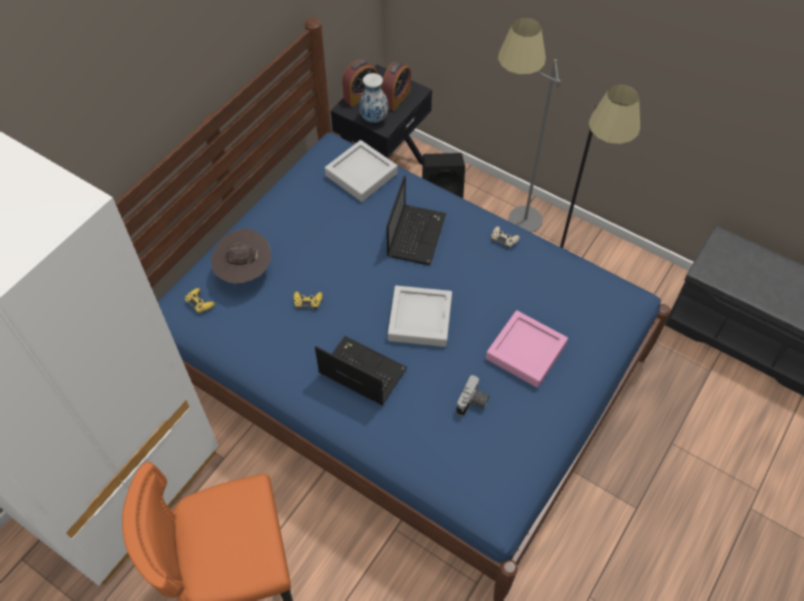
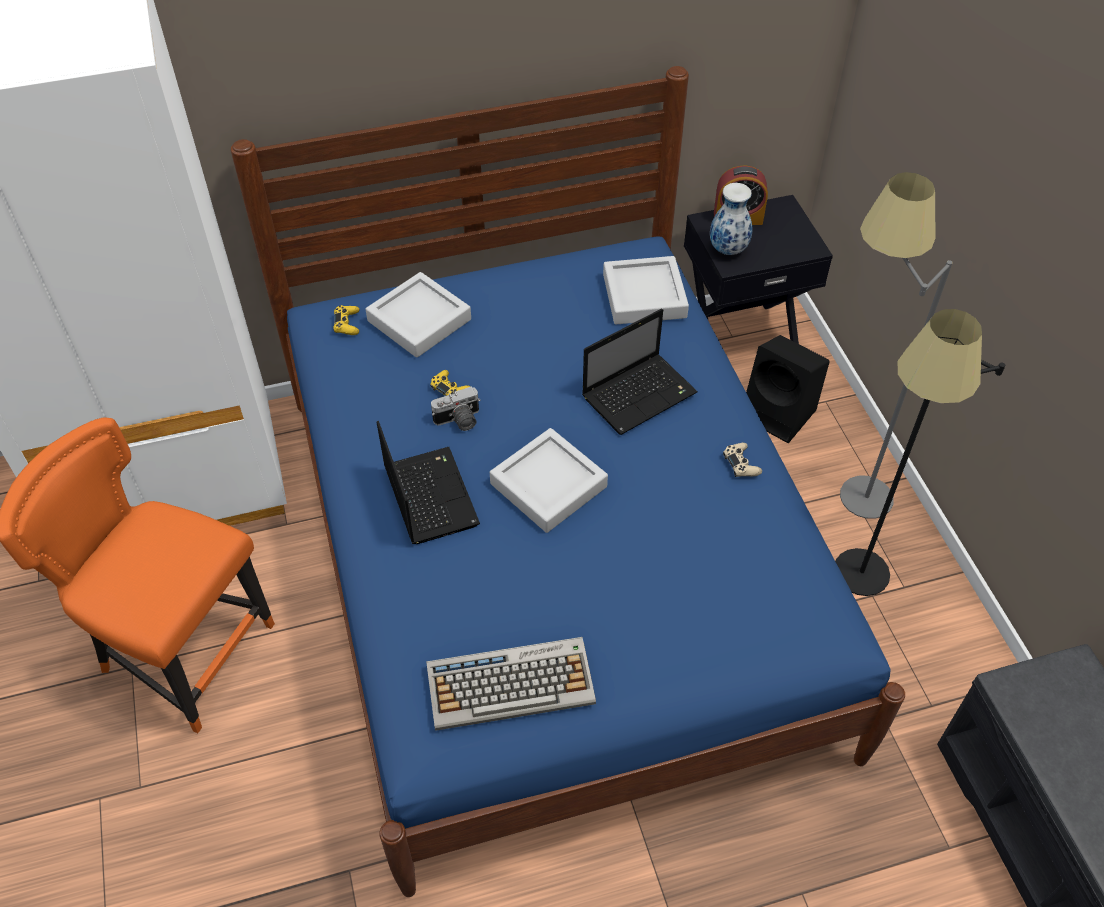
camera: 40 degrees right, 5 degrees down
(244, 271) = (419, 320): brown hat -> grey tray
(396, 98) = (778, 242): alarm clock -> none
(473, 403) = (513, 613): camera -> camera (459, 421)
(509, 440) = (512, 683): none -> keyboard
(525, 352) = (634, 603): pink tray -> none

